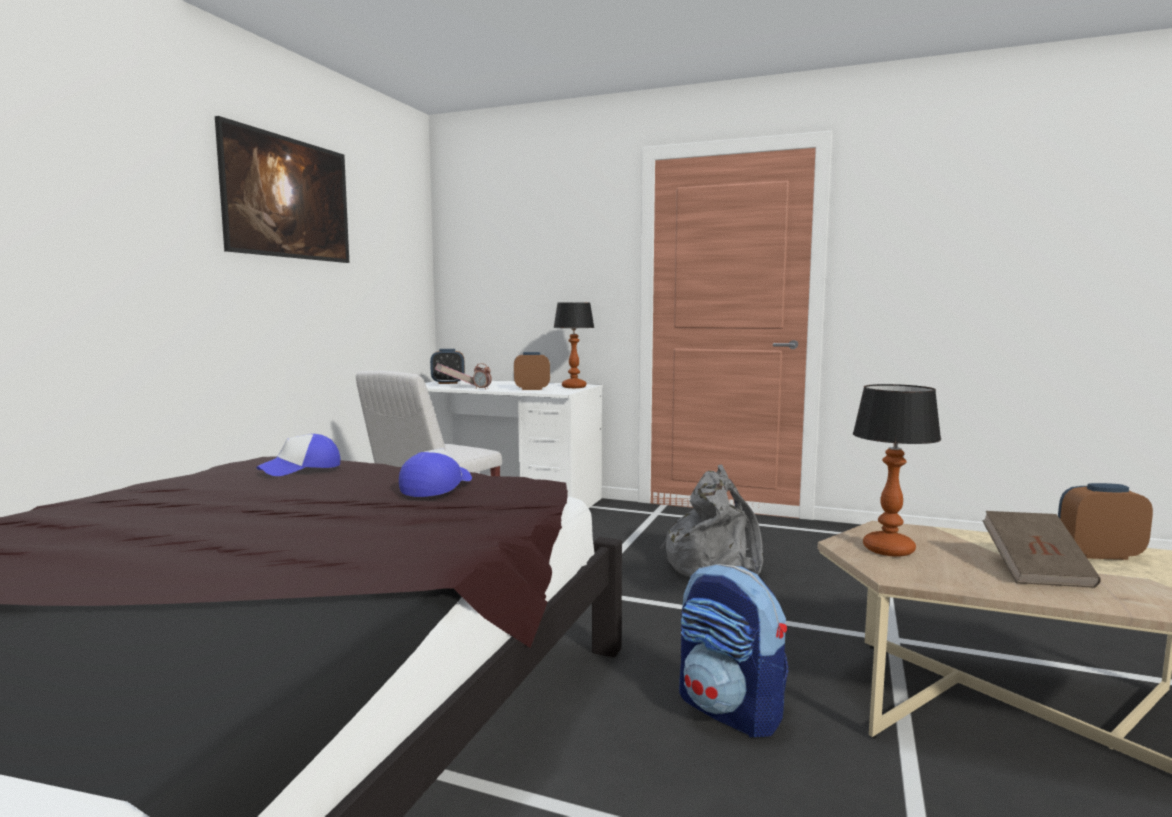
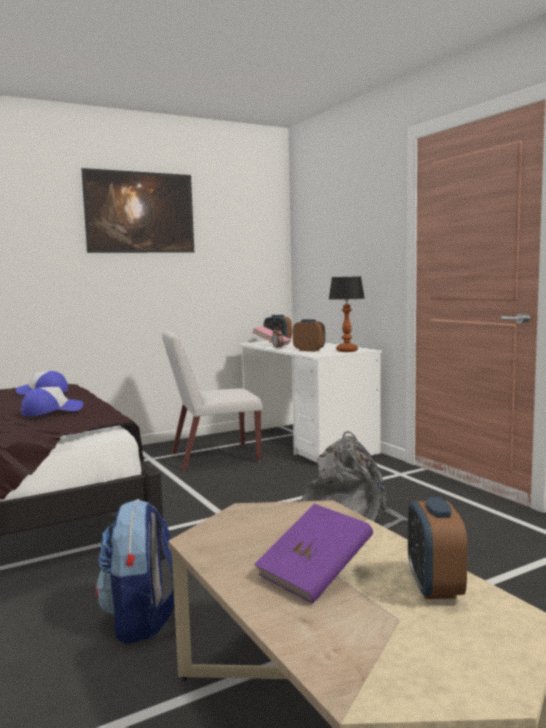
camera: 40 degrees right, 0 degrees up
(889, 549) = (261, 523): table lamp -> none
(1036, 571) = (314, 575): brown book -> purple book
(1099, 554) = (434, 586): alarm clock -> alarm clock turned 135 degrees counterclockwise

